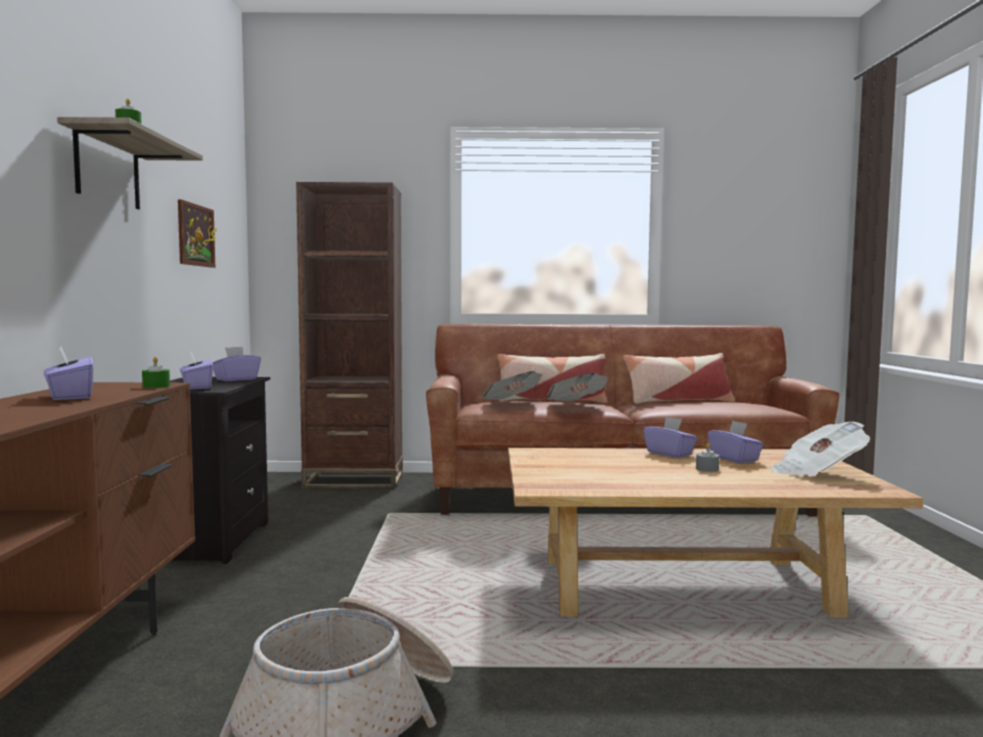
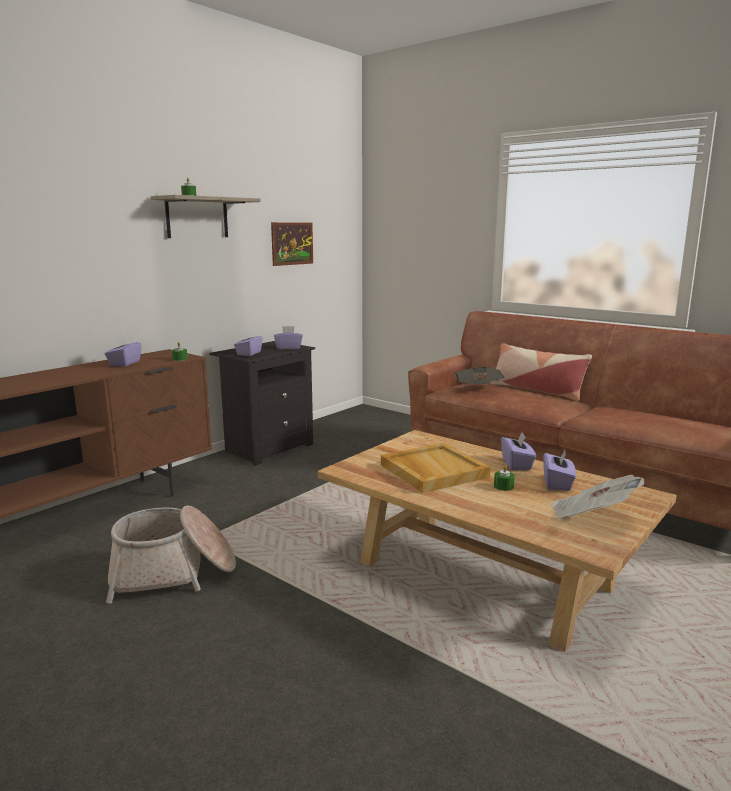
camera: 40 degrees right, 10 degrees up
(354, 480) = (409, 424): brown bookcase -> none
(576, 405) = (524, 401): newspaper -> none
(622, 471) = (432, 471): none -> beige tray
(678, 401) = (650, 412): pillow -> none
(707, 469) = (503, 486): grey candle -> green candle

